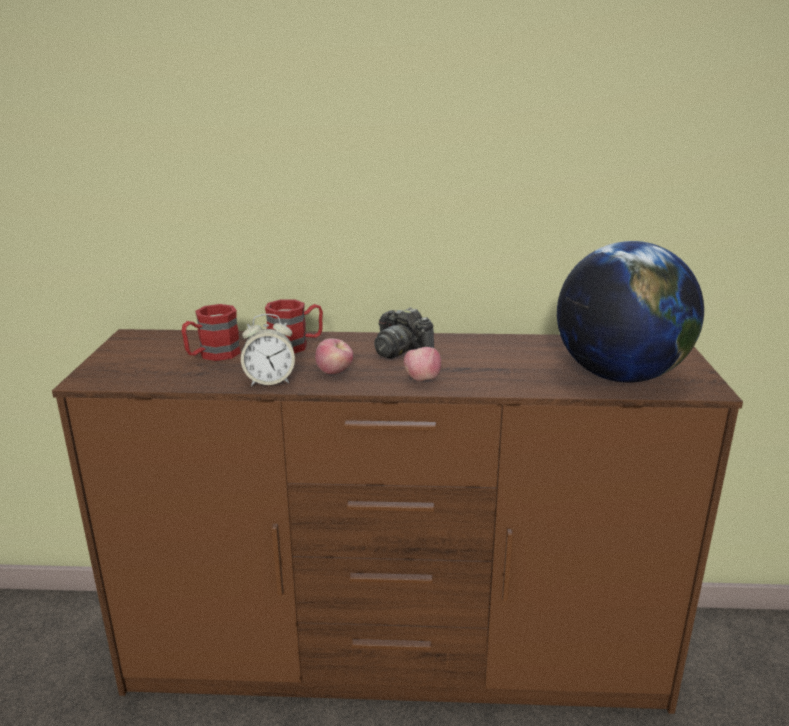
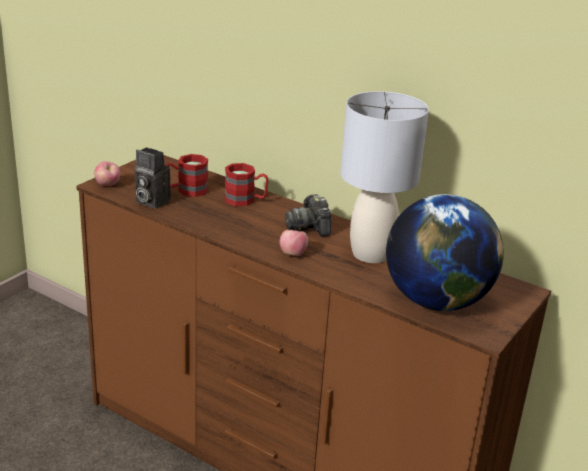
camera: 30 degrees right, 5 degrees up
(180, 378) = (150, 201): none -> camera
(270, 381) = (198, 221): alarm clock -> none
(335, 372) = (244, 229): apple -> apple (108, 185)
(495, 355) = (370, 253): none -> grey table lamp

